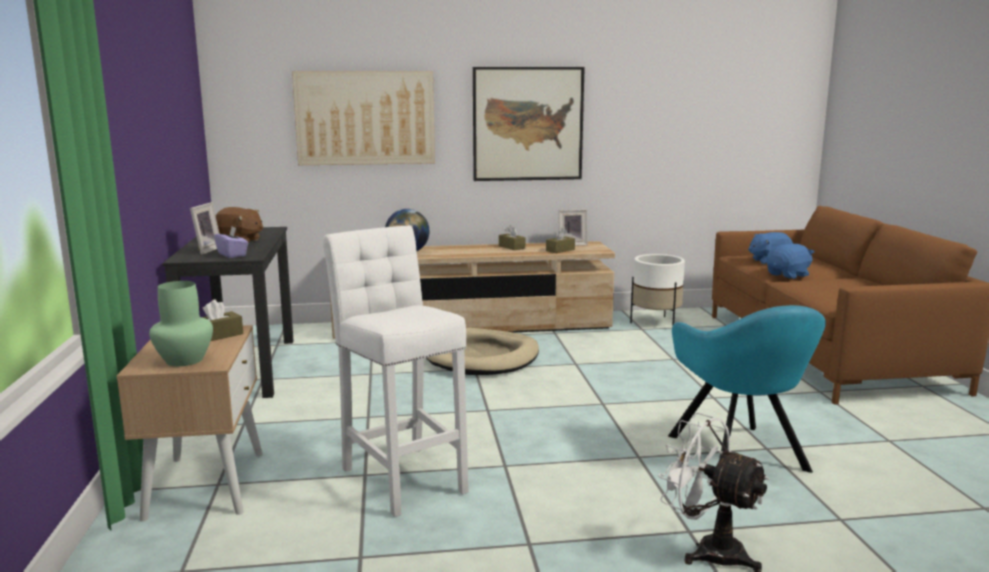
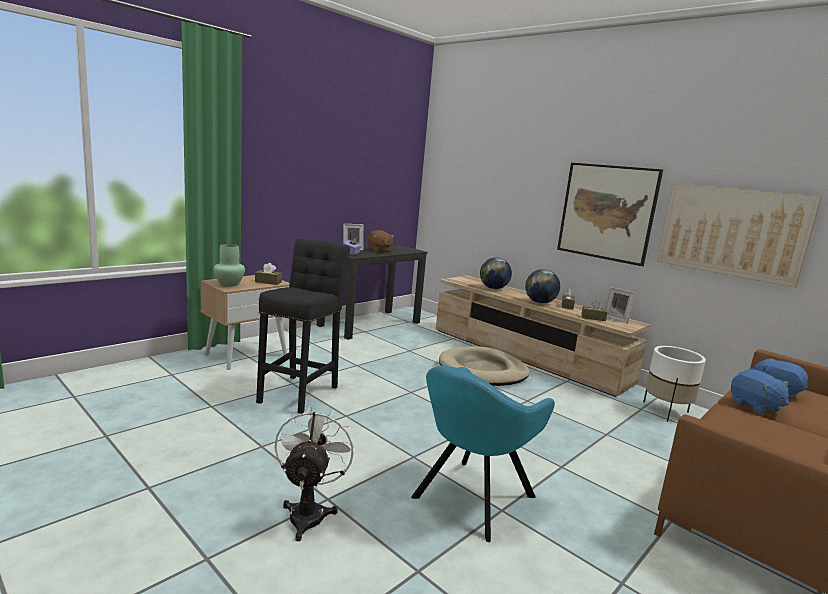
camera: 50 degrees right, 0 degrees up
(365, 118) = (499, 192): picture -> picture (732, 232)
(402, 476) = (300, 392): white stool -> black stool
(486, 252) = (540, 302): none -> globe
(788, 275) = (755, 406): blue plush toy -> blue plush toy turned 45 degrees clockwise

